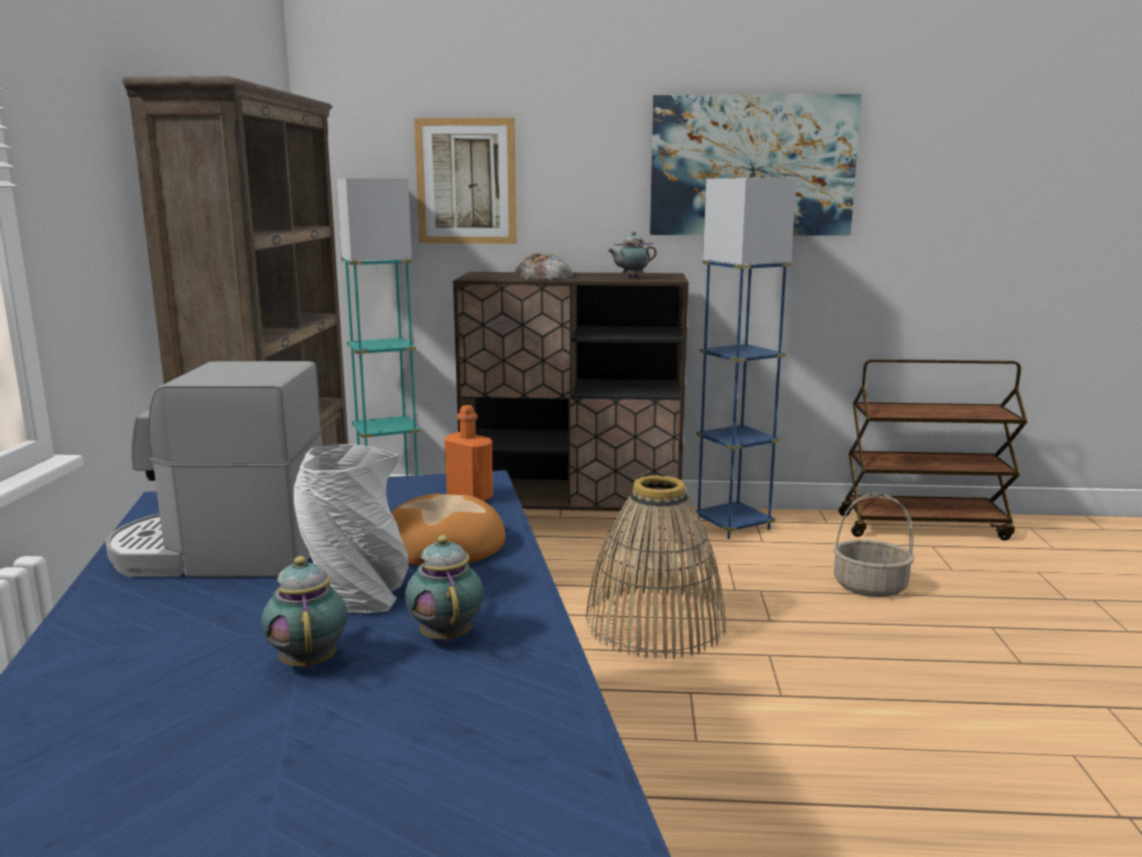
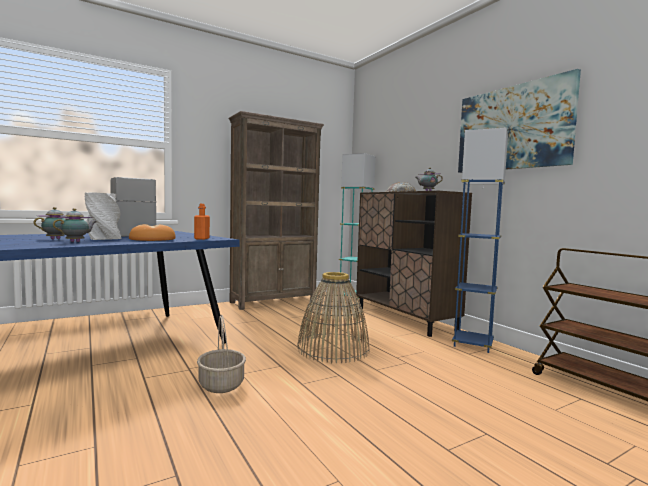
camera: 55 degrees right, 10 degrees down
(466, 181) = (395, 154): picture -> none
(870, 587) = (468, 387): basket -> basket (222, 385)

